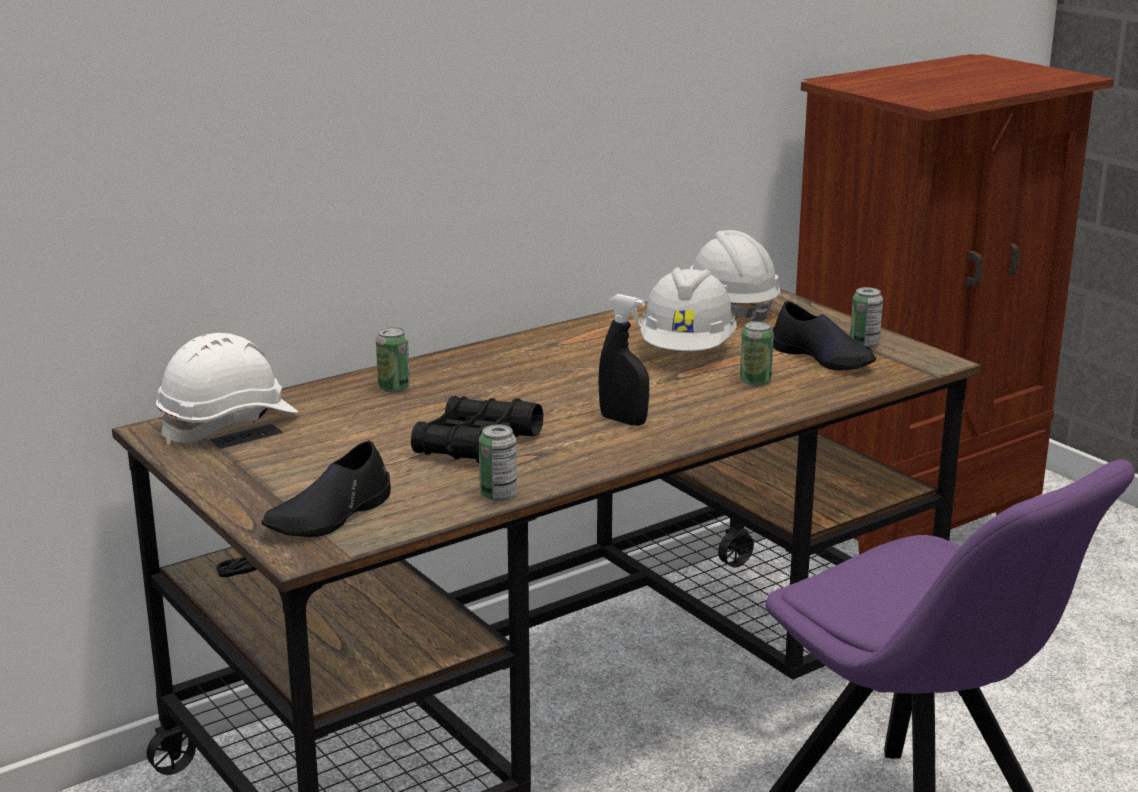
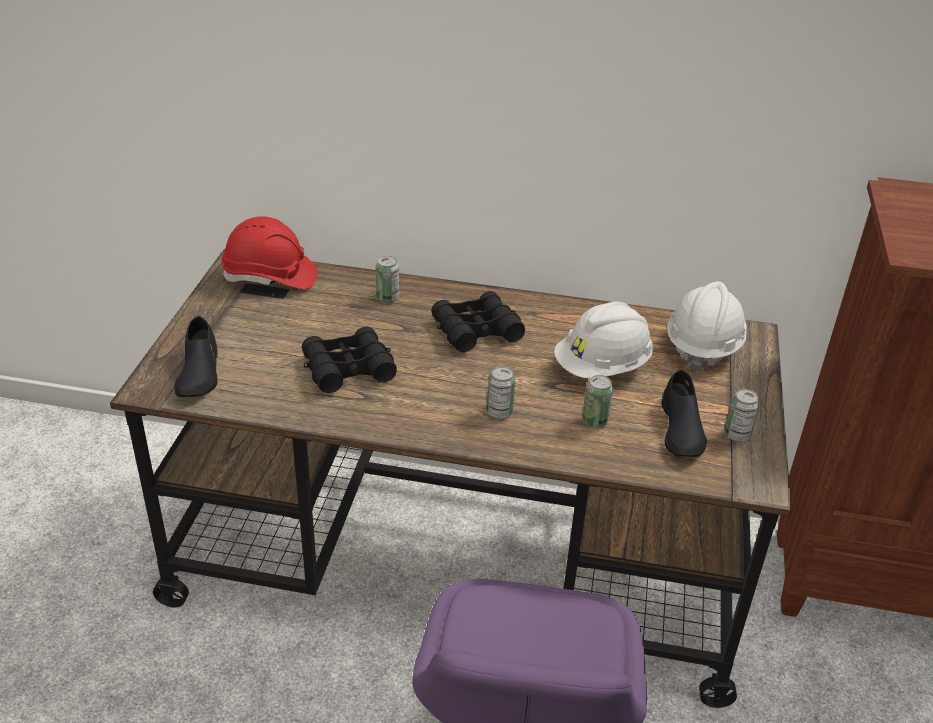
camera: 45 degrees right, 15 degrees up
(229, 423) = (270, 277): white hard hat -> red hard hat
(329, 516) = (199, 373): black shoe -> black shoe turned 90 degrees counterclockwise
(498, 494) = (292, 413): can -> can (499, 412)
(532, 374) = (476, 331): none -> black binoculars
(623, 420) = (455, 401): black spray bottle -> none

